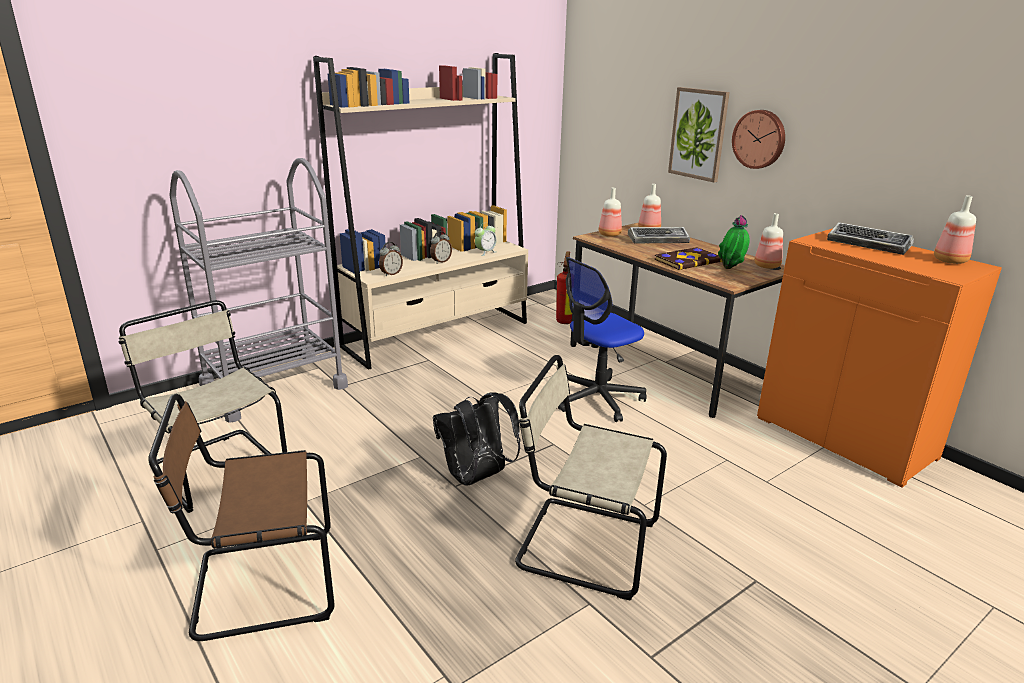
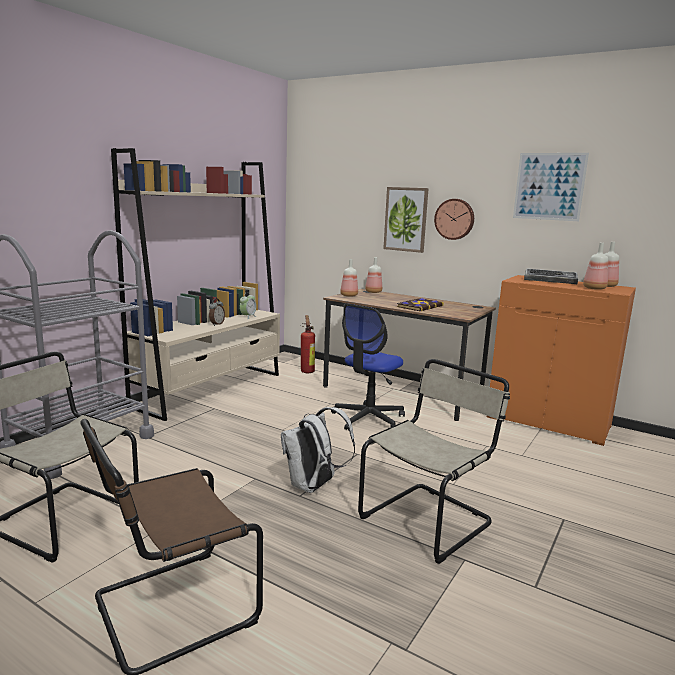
camera: 20 degrees left, 10 degrees down
(391, 274) = (181, 334): alarm clock -> none
(476, 478) = (313, 486): black backpack -> white backpack
(582, 544) = (429, 519): beige chair -> beige chair turned 135 degrees clockwise
(658, 240) = (386, 297): keyboard -> none
(731, 269) = (453, 309): potted plant -> none
(766, 266) = (473, 306): bottle -> bottle (593, 288)
(892, 101) = (549, 186): none -> picture

